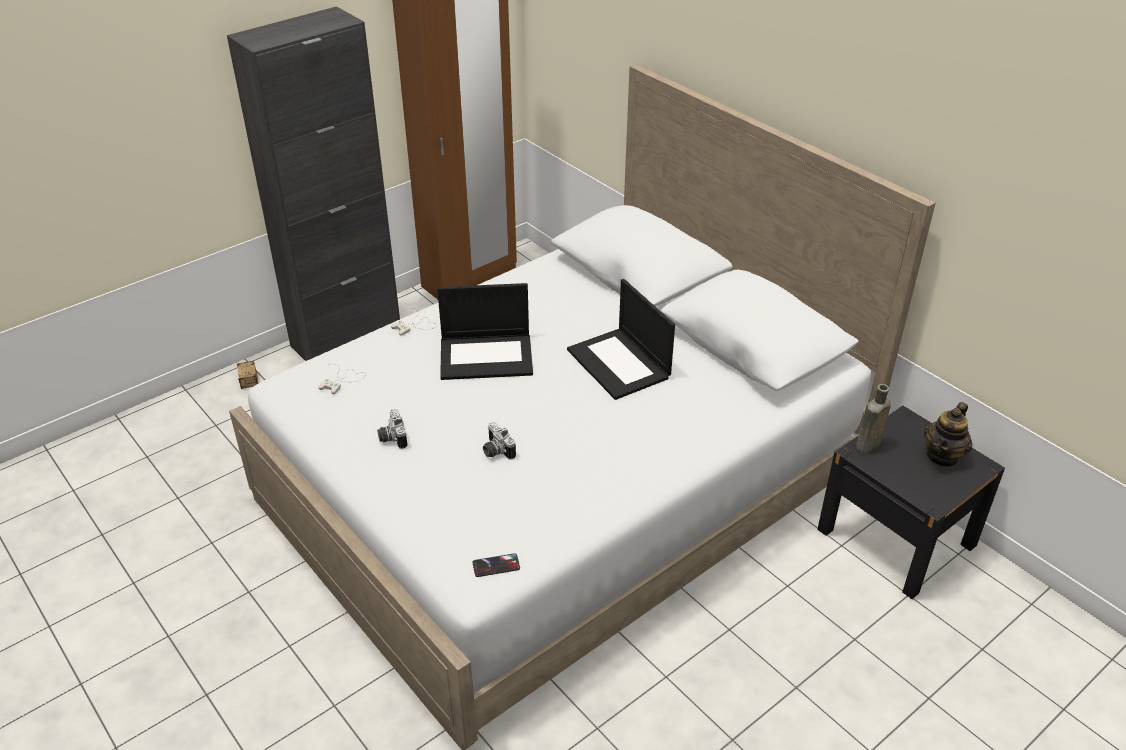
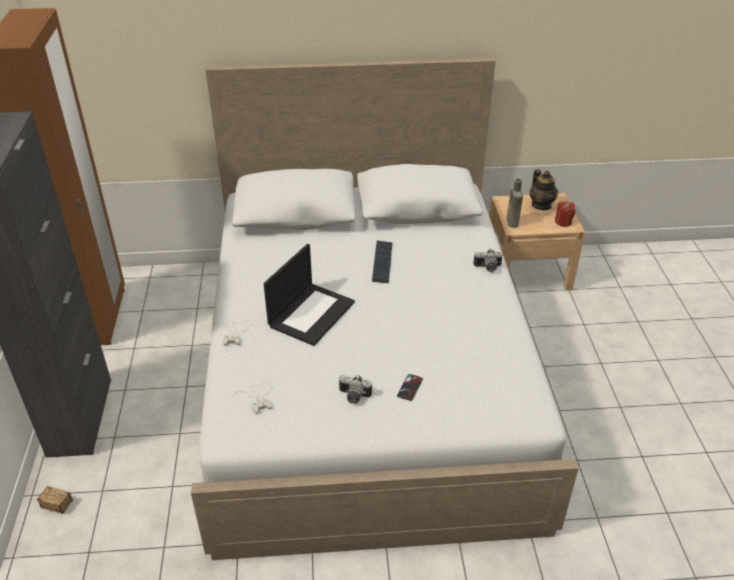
camera: 55 degrees left, 0 degrees up
(495, 451) = (416, 352): camera -> camera (488, 268)
(496, 565) = (526, 398): phone -> phone (410, 387)
(620, 364) = (382, 262): laptop -> keyboard
(896, 537) = (527, 270): black nightstand -> beige nightstand
(931, 491) = (563, 222): none -> red candle

